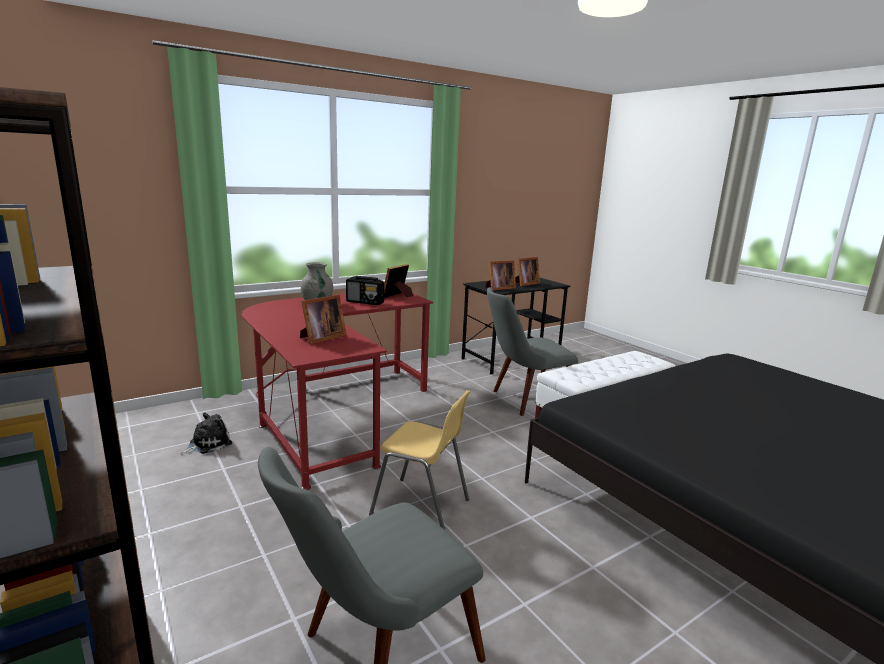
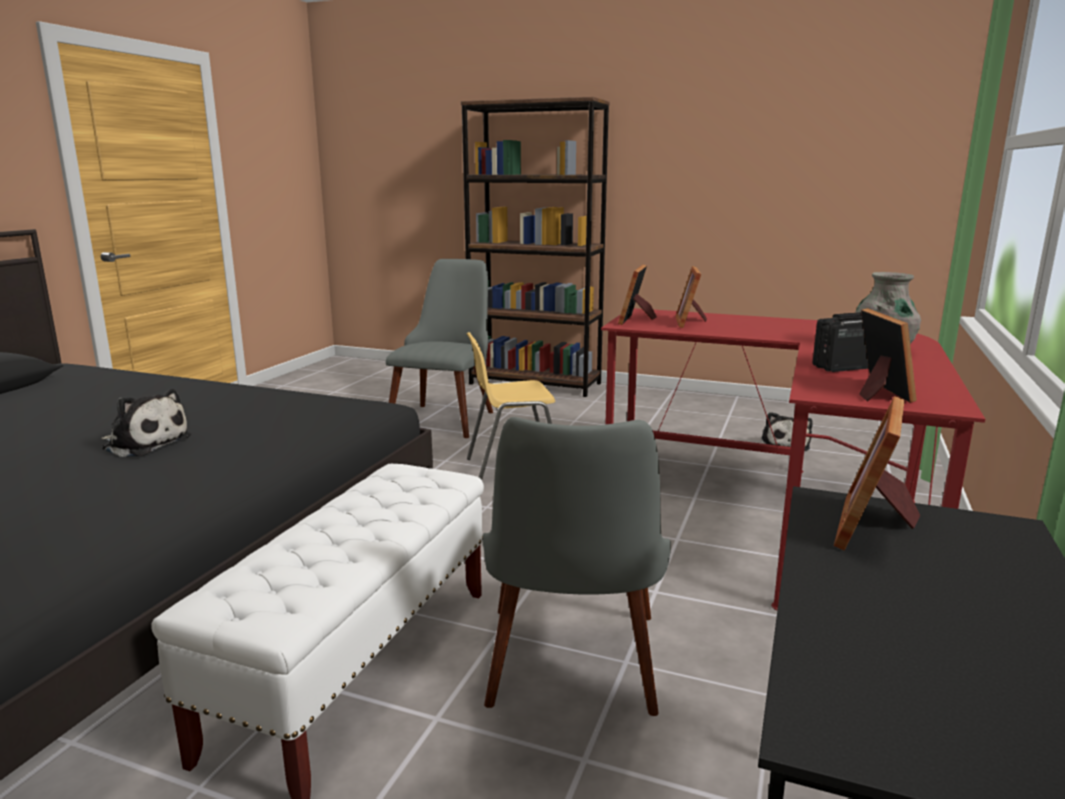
camera: 145 degrees right, 0 degrees up
(523, 400) = (572, 675): grey chair -> grey chair turned 150 degrees clockwise
(525, 284) = (923, 629): picture frame -> picture frame (636, 320)
(728, 416) = (144, 443): none -> plush toy

